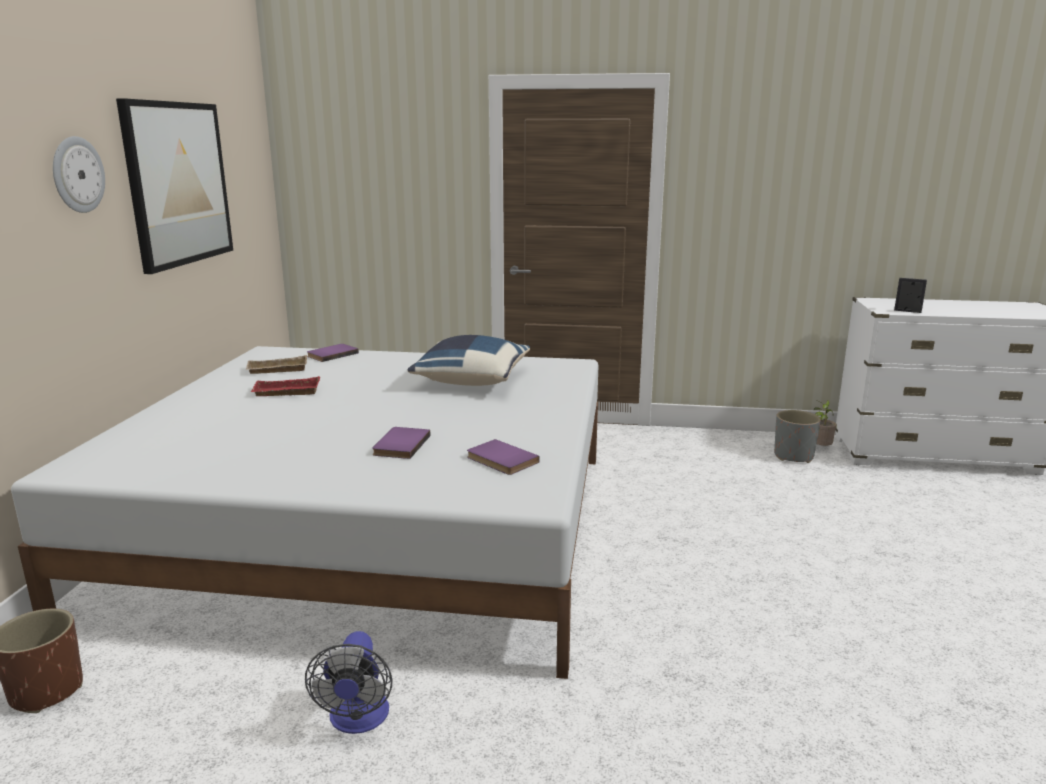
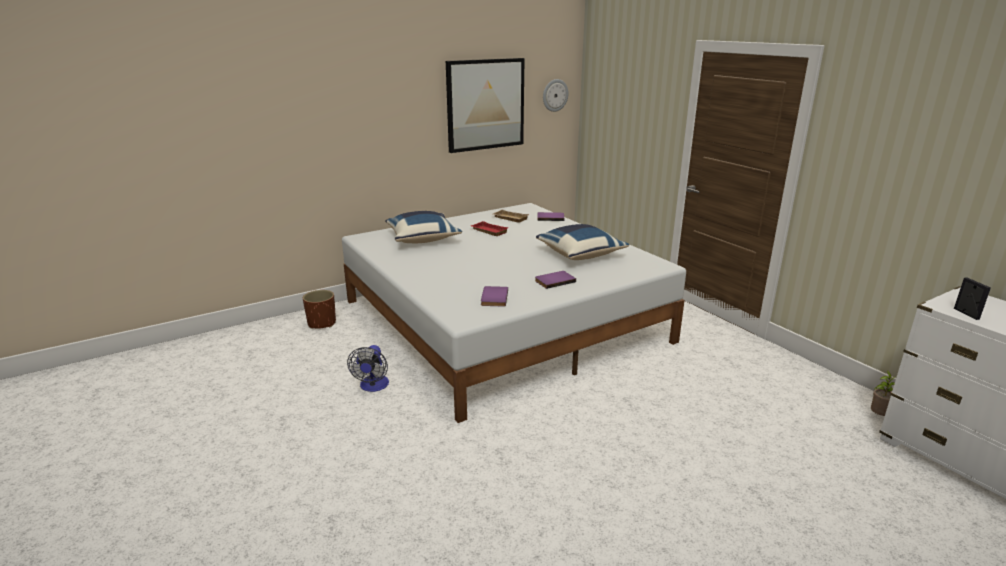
camera: 50 degrees right, 5 degrees up
(77, 175) = (411, 101): wall clock -> wall clock (555, 95)
(202, 434) = (422, 239): none -> blue pillow
(358, 720) = (373, 386): fan -> fan turned 45 degrees counterclockwise
(399, 445) = (473, 273): purple book -> purple book (554, 281)
(793, 456) = (838, 409): grey planter -> none

